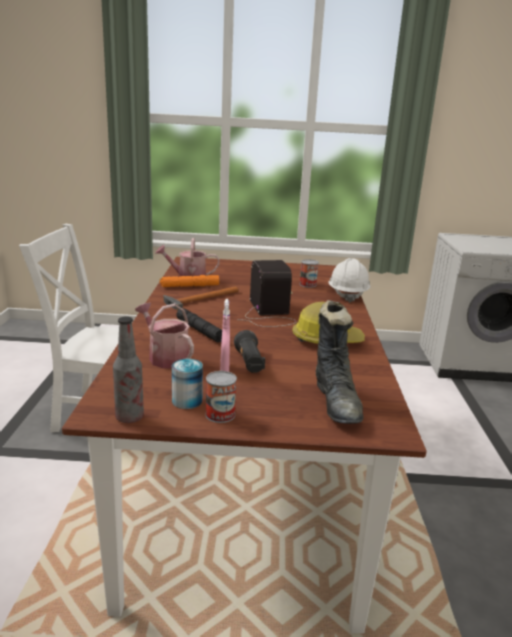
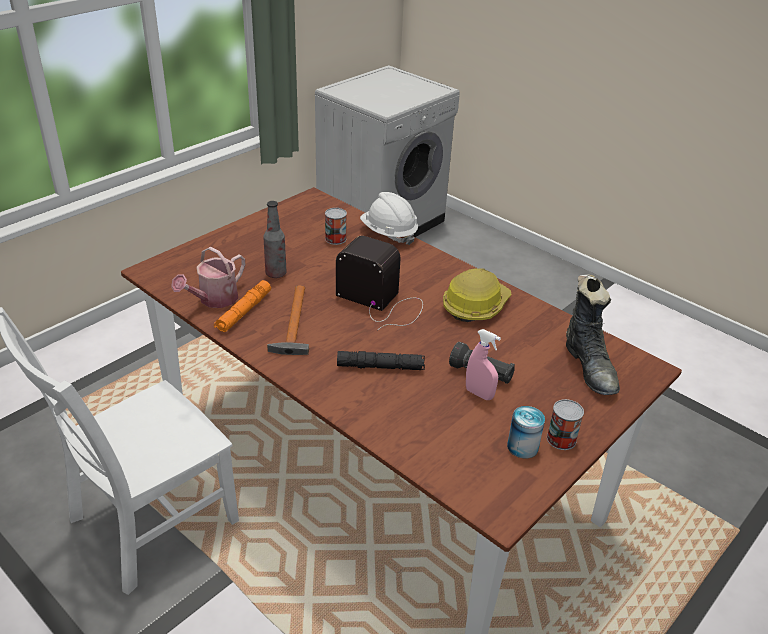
camera: 50 degrees left, 15 degrees up
(129, 417) = (525, 495): bottle -> bottle (276, 274)
(165, 357) = (420, 418): watering can -> none
(336, 402) = (589, 368): black boot -> black boot turned 45 degrees clockwise

